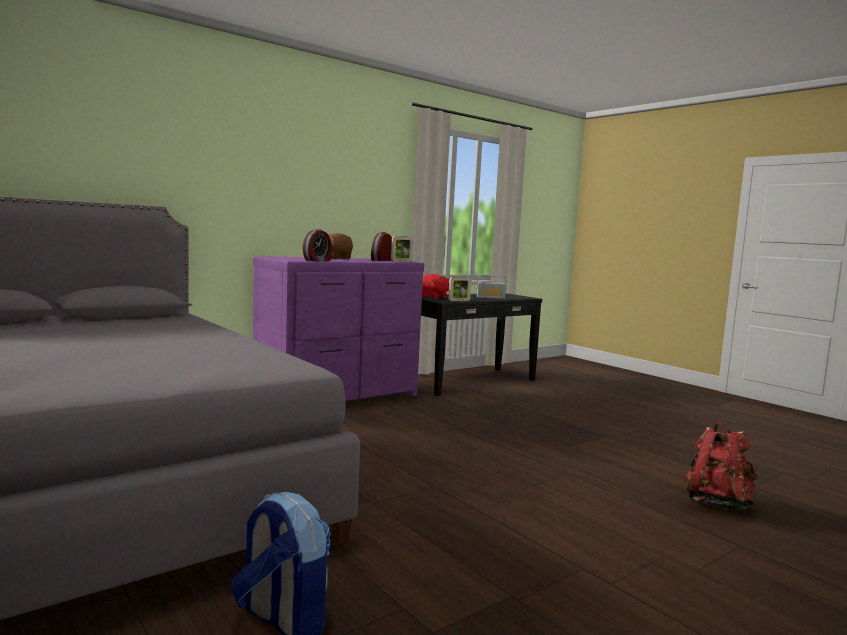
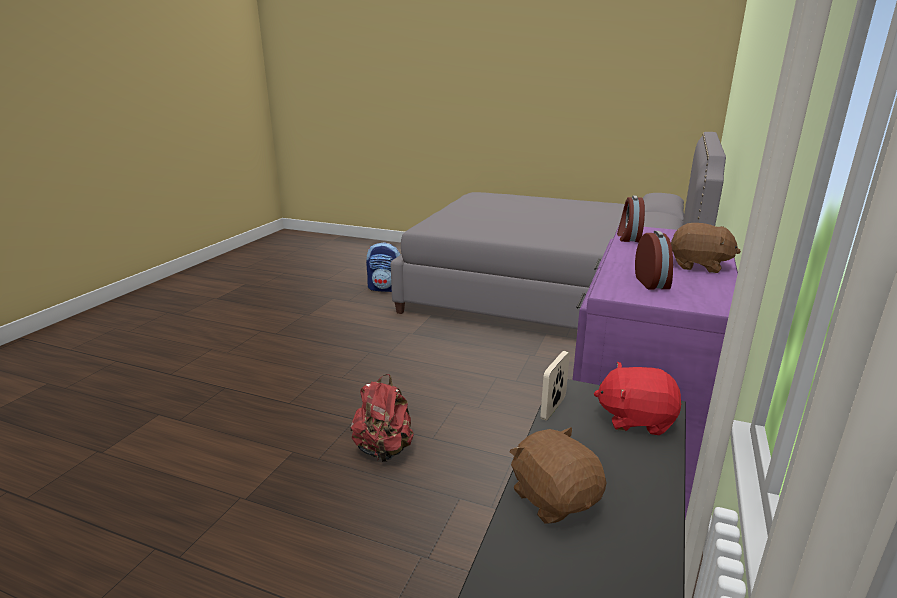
camera: 150 degrees right, 15 degrees up
(401, 261) = (620, 288): picture frame -> none
(490, 298) = (554, 498): radio -> brown plush toy
(717, 503) = (159, 411): red backpack -> red backpack (384, 450)

